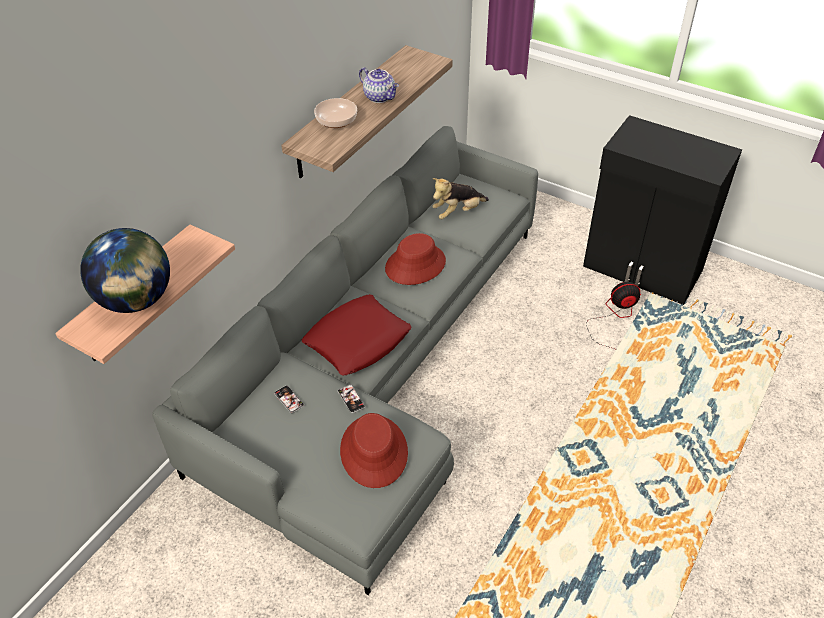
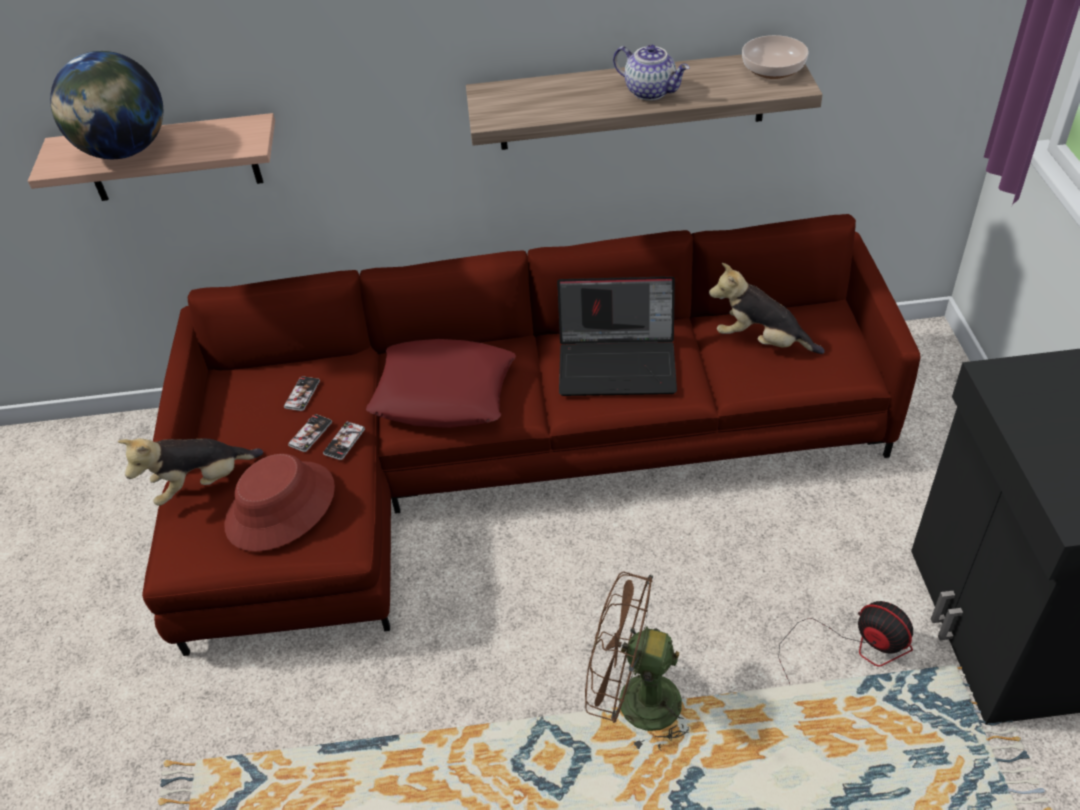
camera: 55 degrees right, 0 degrees up
(312, 482) = (202, 484): none -> plush toy
(328, 410) = (310, 433): none -> phone
(337, 121) = (558, 91): bowl -> bowl (773, 70)
(377, 366) = (505, 457): grey sofa -> red sofa
(380, 97) = (651, 91): teapot -> teapot turned 60 degrees counterclockwise
(415, 265) = (619, 362): red hat -> laptop
(578, 408) = (634, 702): none -> brown fan

